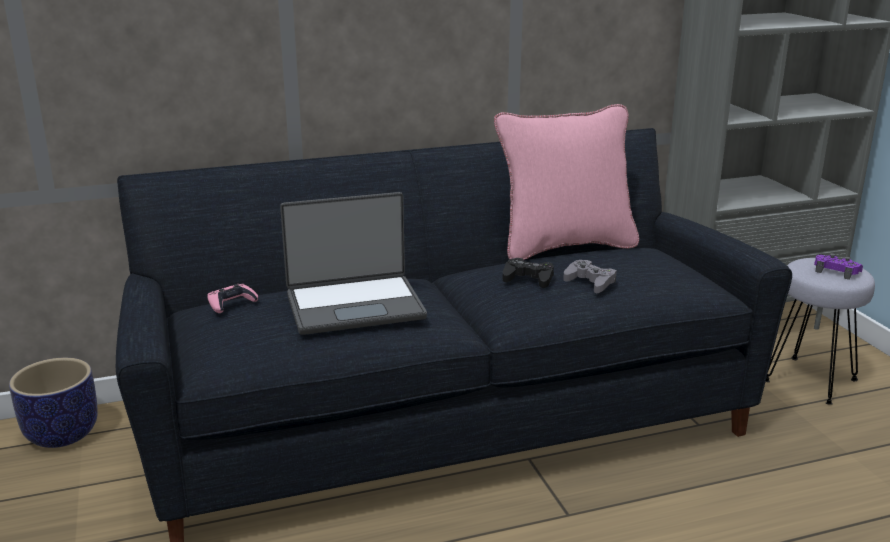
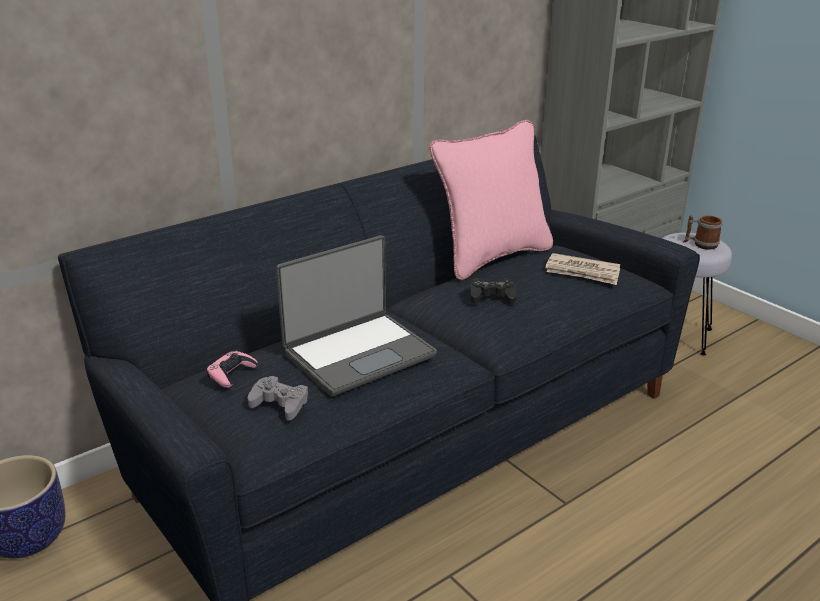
camera: 20 degrees left, 5 degrees up
(590, 282) = (546, 291): grey game controller -> grey game controller (280, 404)
(646, 271) = (583, 272): none -> newspaper
(836, 271) = (700, 244): purple game controller -> mug

